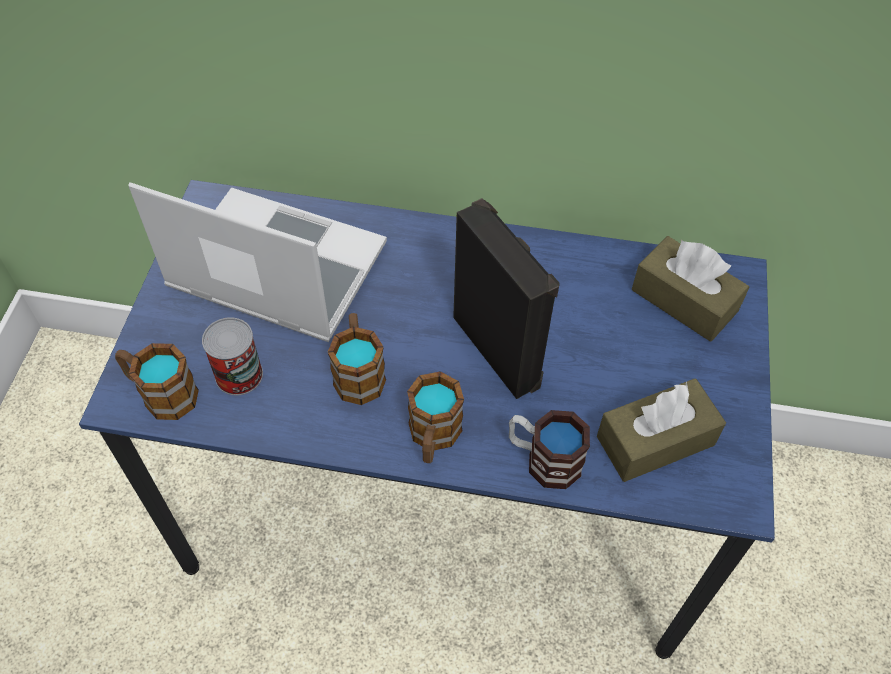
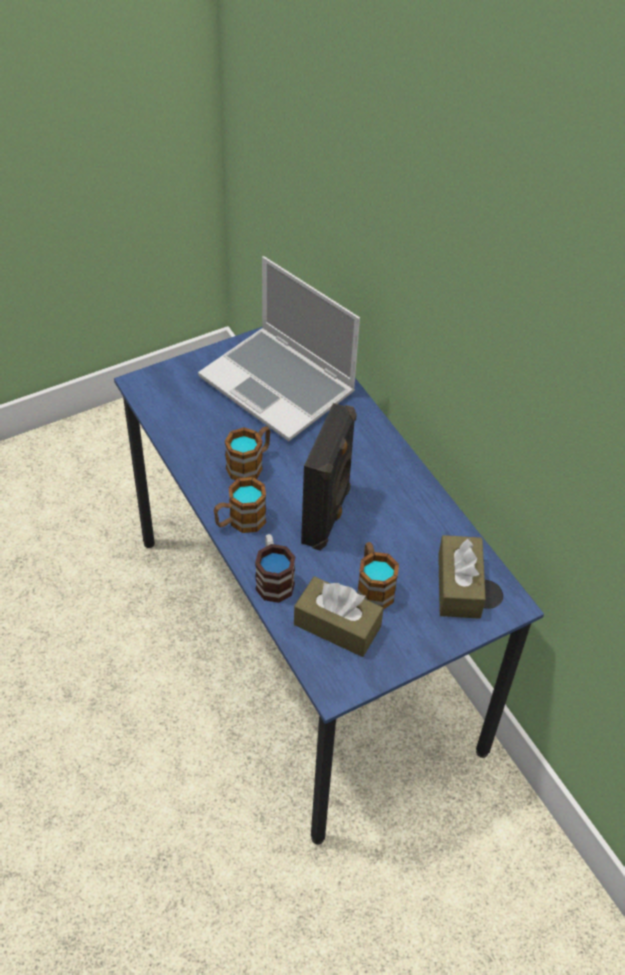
camera: 50 degrees right, 5 degrees down
(161, 393) = (159, 395): mug -> mug (373, 586)
(239, 375) = (199, 417): can -> none
(274, 269) = (279, 385): laptop -> laptop turned 150 degrees clockwise

